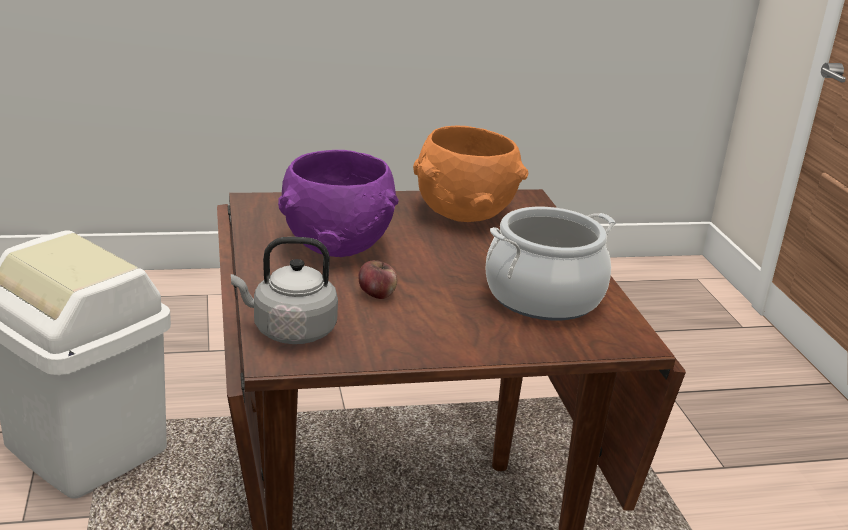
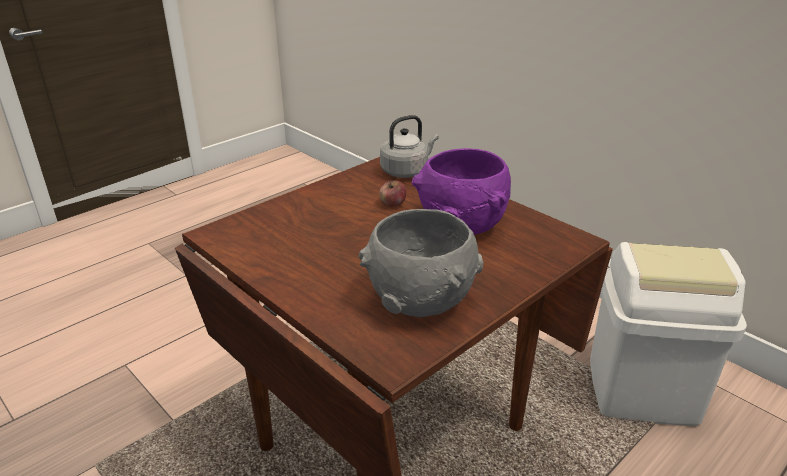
camera: 150 degrees right, 5 degrees up
(463, 214) = (421, 301): orange bowl -> grey bowl
(543, 297) = (290, 242): cooking pot -> none

